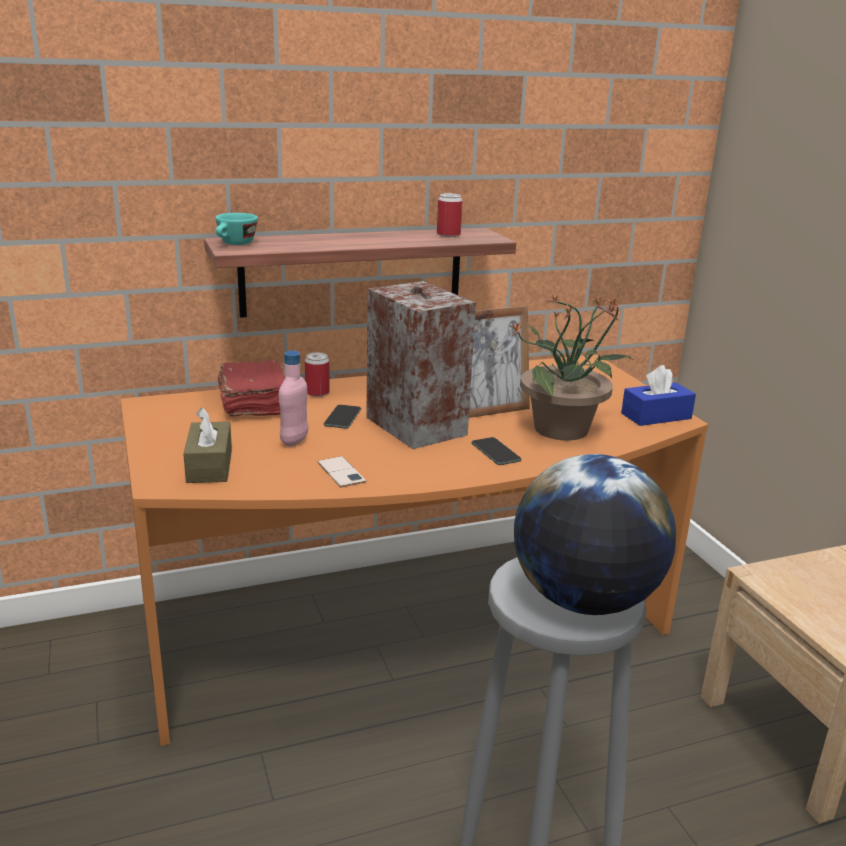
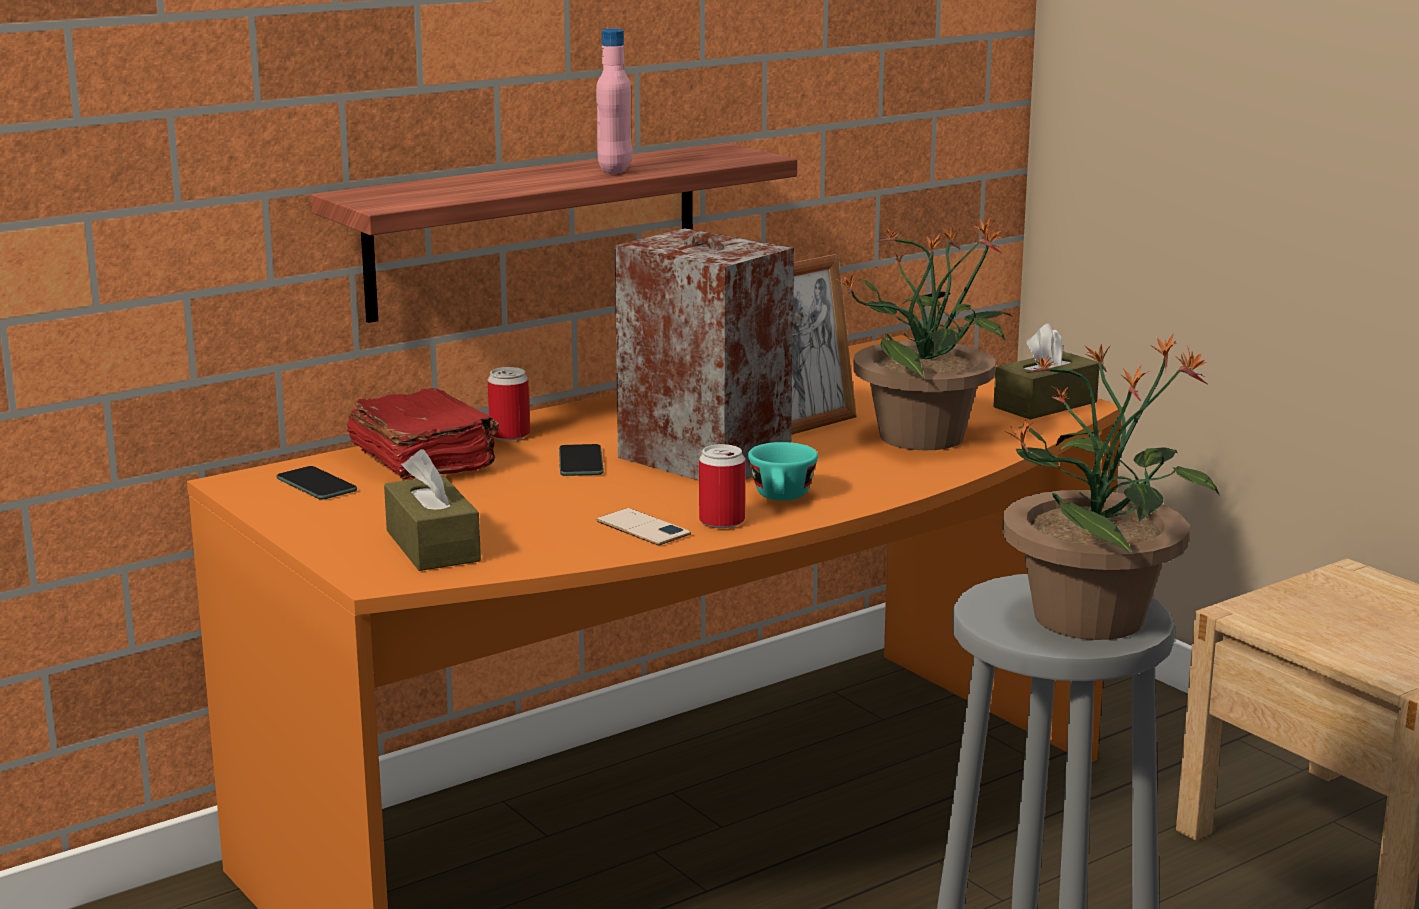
camera: 15 degrees left, 5 degrees down
(234, 244) = (376, 197): turquoise cup -> turquoise cup (782, 498)
(294, 441) = (534, 500): pink bottle -> pink bottle (615, 170)
(448, 235) = (685, 157): can -> can (721, 521)
(495, 452) = (849, 476): phone -> phone (316, 485)
(584, 600) = (1091, 617): globe -> potted plant
(656, 416) = (1045, 405): blue tissue box -> brown tissue box

